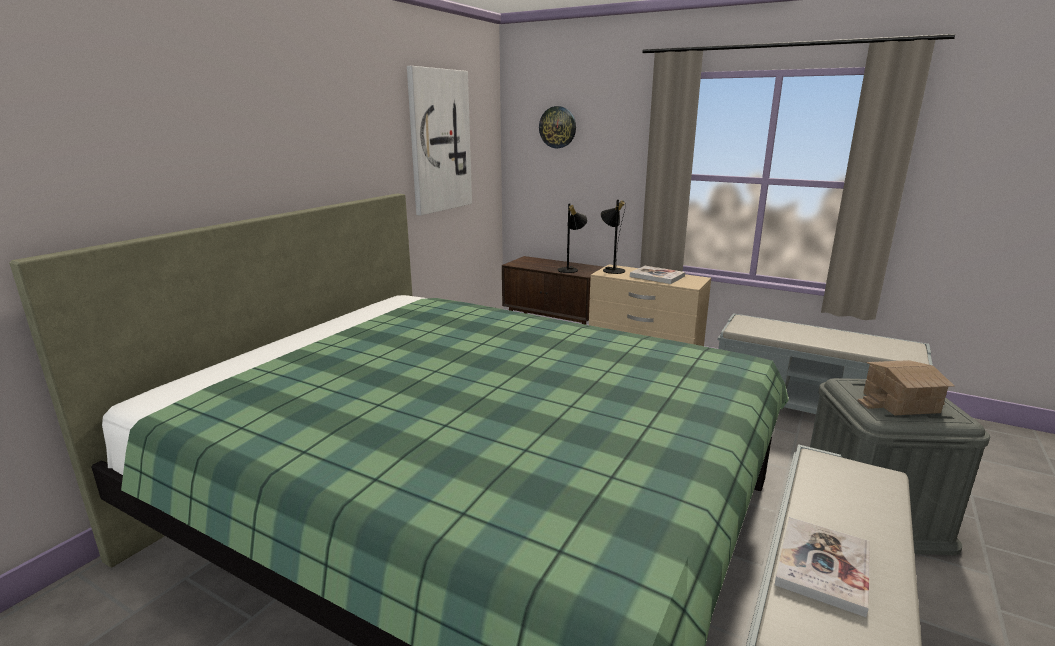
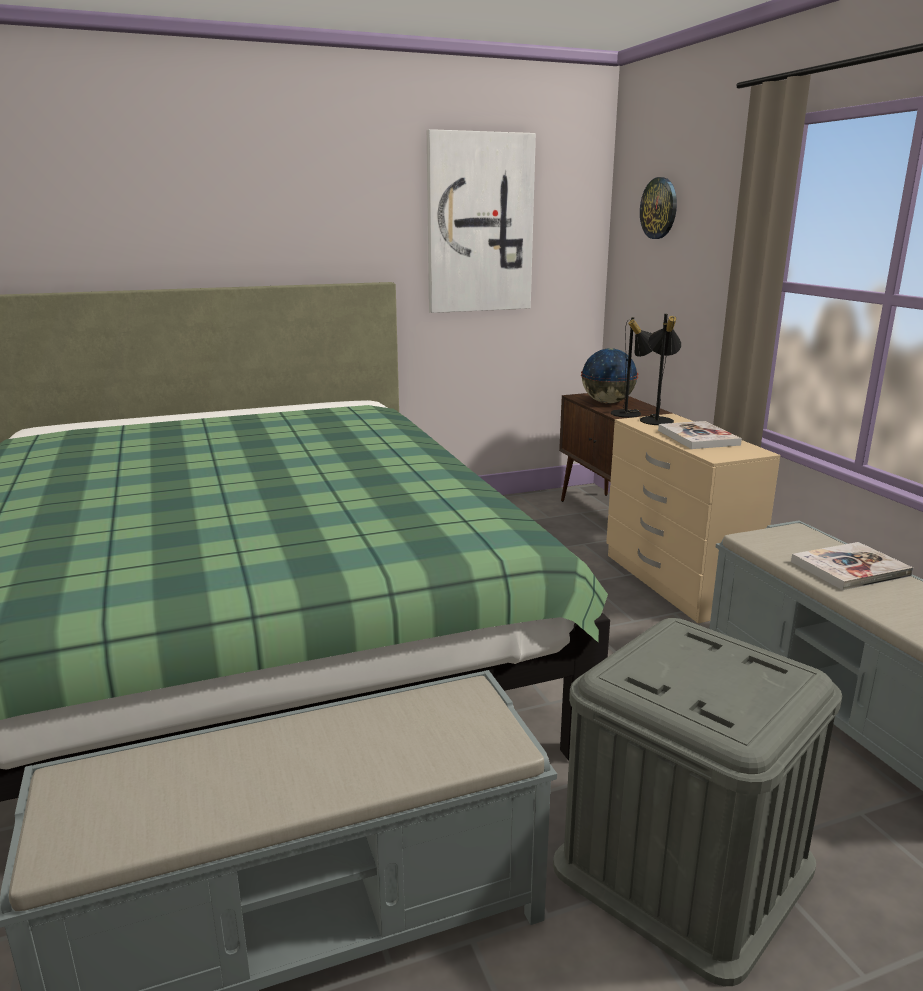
camera: 40 degrees right, 0 degrees up
(540, 265) = (607, 402): none -> globe
(823, 566) = (217, 762): book -> book (850, 569)
(899, 402) = (693, 675): toy house -> none

